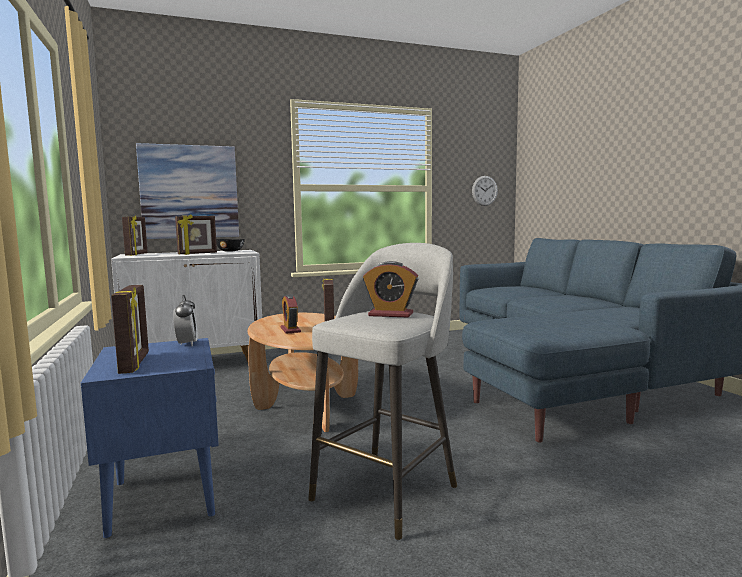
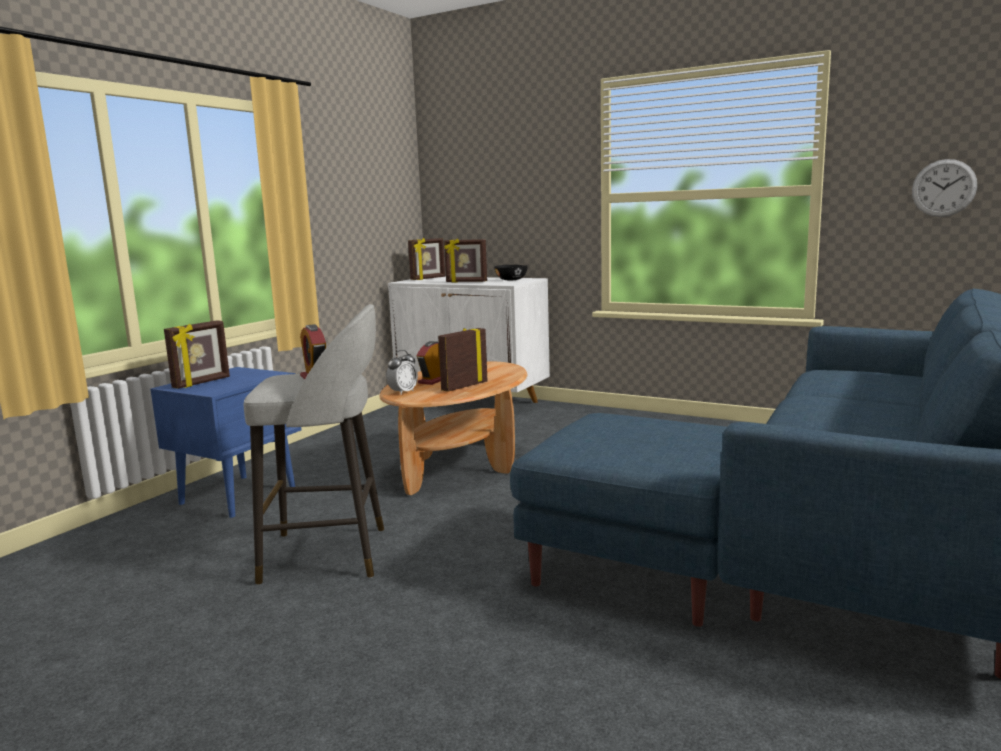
camera: 50 degrees right, 5 degrees up
(187, 344) = (266, 375): alarm clock -> alarm clock (403, 392)
(189, 192) = (489, 209): picture -> none

